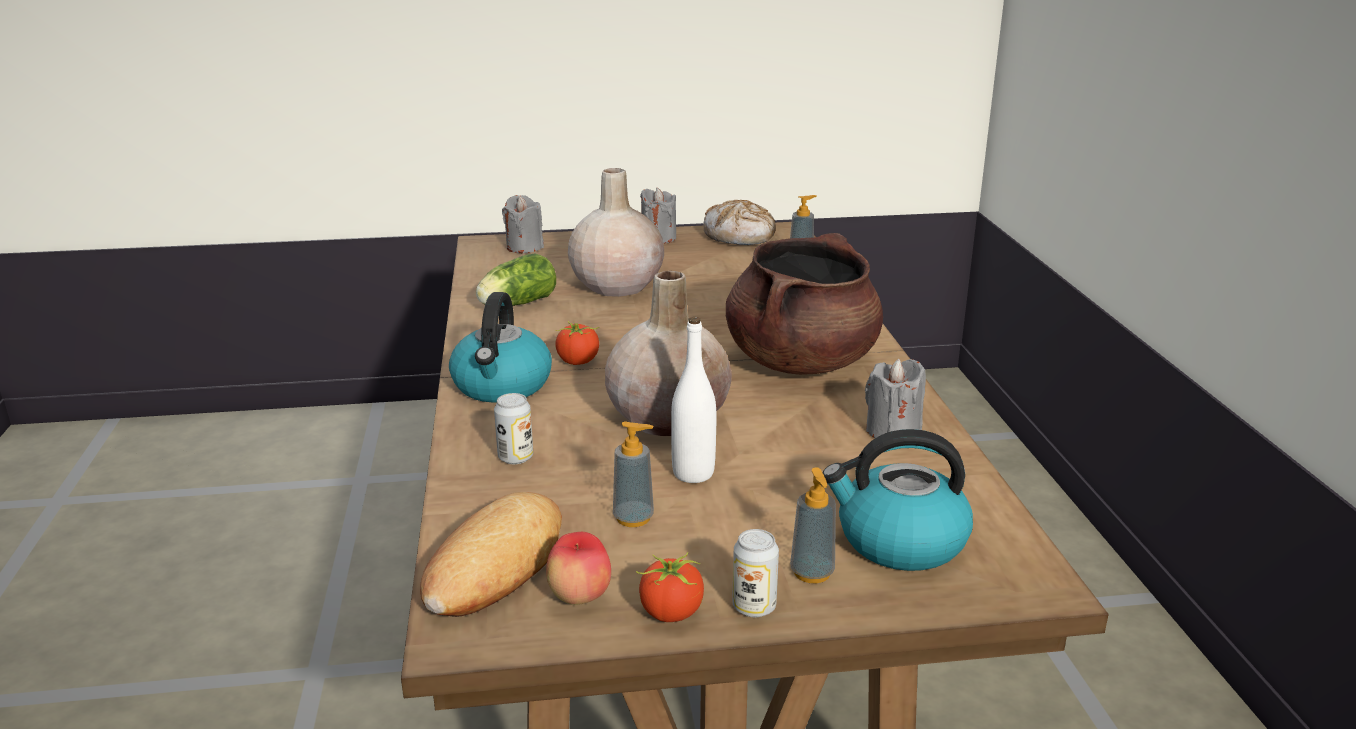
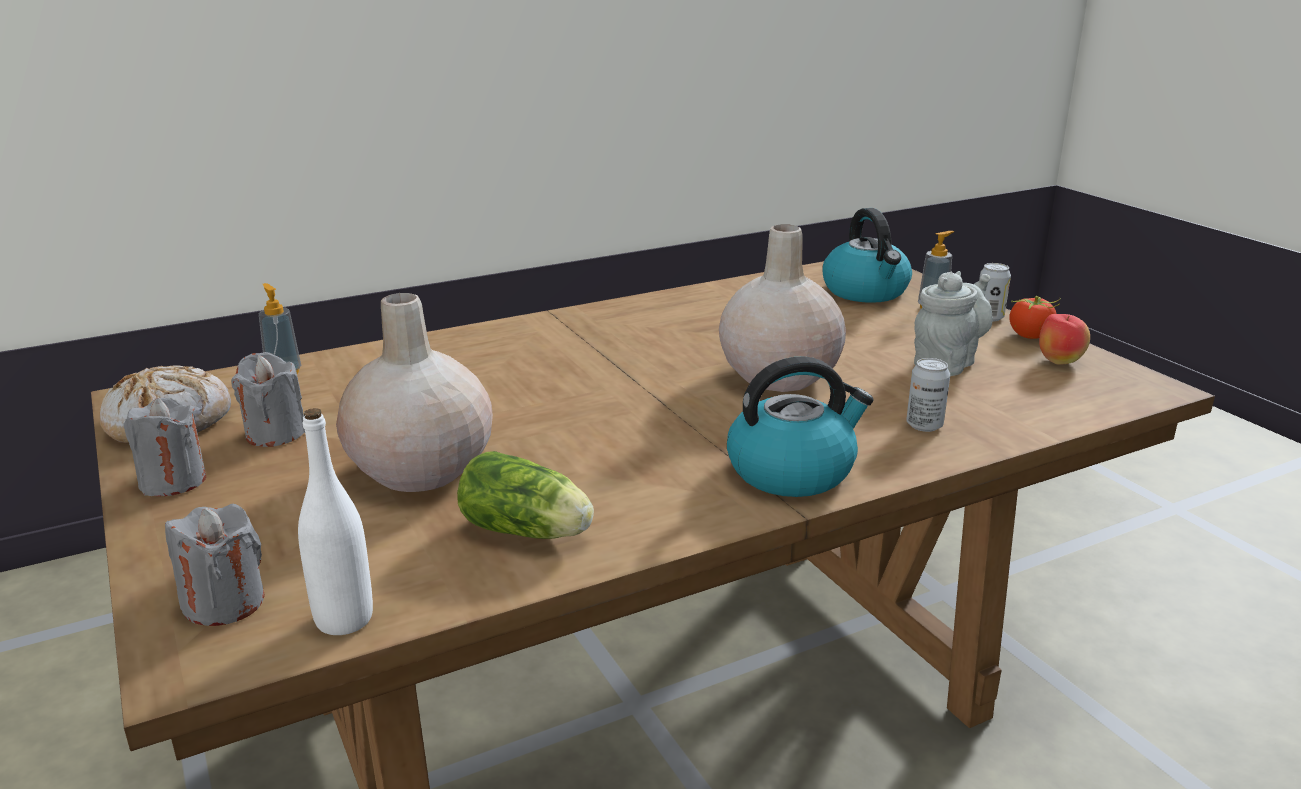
camera: 110 degrees left, 0 degrees up
(495, 565) = (1072, 395): bread -> none
(578, 361) = (690, 442): tomato -> none
(633, 518) = (947, 363): soap dispenser -> grey teapot
(693, 473) = (858, 354): white bottle -> white bottle (344, 619)
(801, 362) = (605, 342): brown cooking pot -> none
(892, 431) = (714, 302): grey candle -> grey candle (275, 433)

